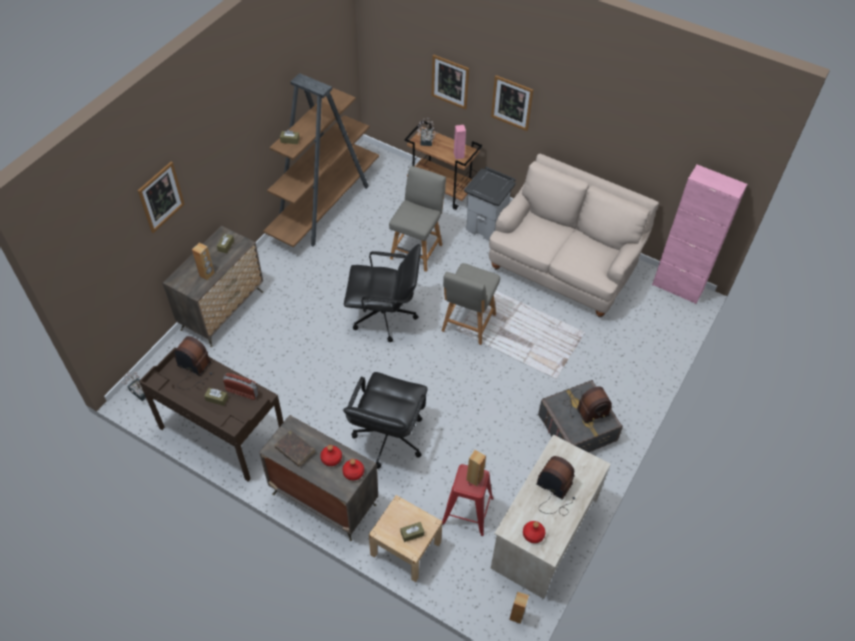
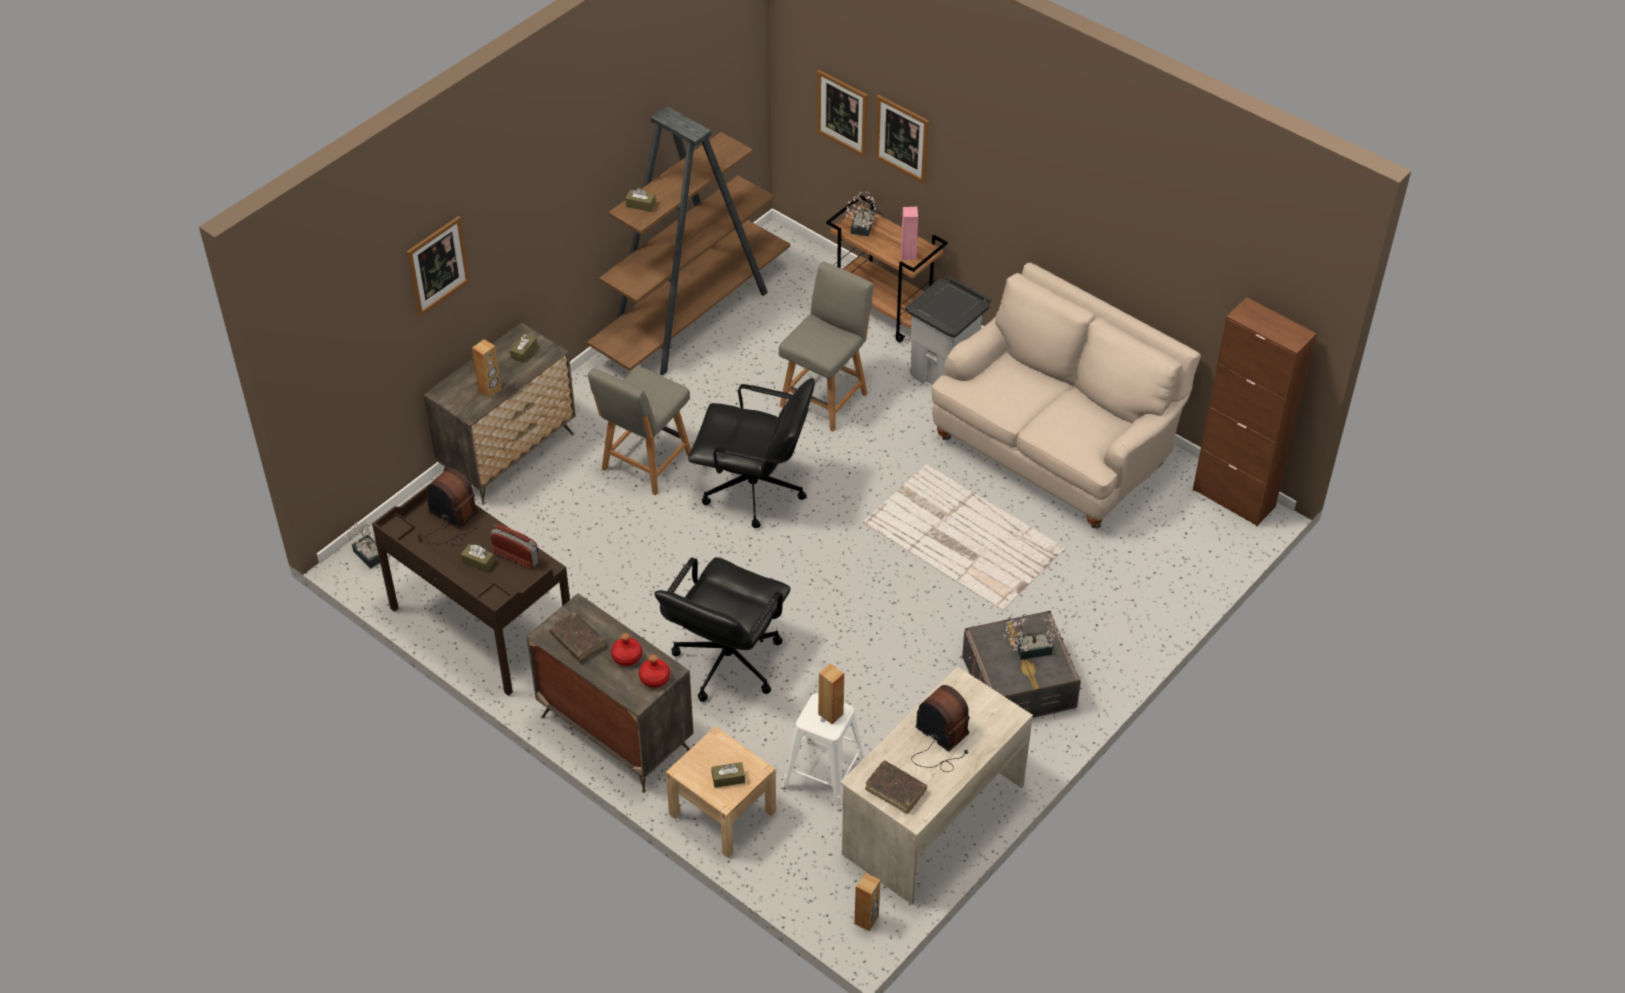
camera: 10 degrees right, 5 degrees down
(467, 510) = (824, 774): red stool -> white stool
(468, 324) = (882, 516): grey chair -> grey chair (645, 464)
(512, 103) = (990, 179): picture -> picture (842, 113)
(533, 534) = (895, 790): red bottle -> brown book
(585, 408) = (1028, 649): radio -> potted plant
(677, 287) = (1233, 498): pink cabinet -> brown cabinet

